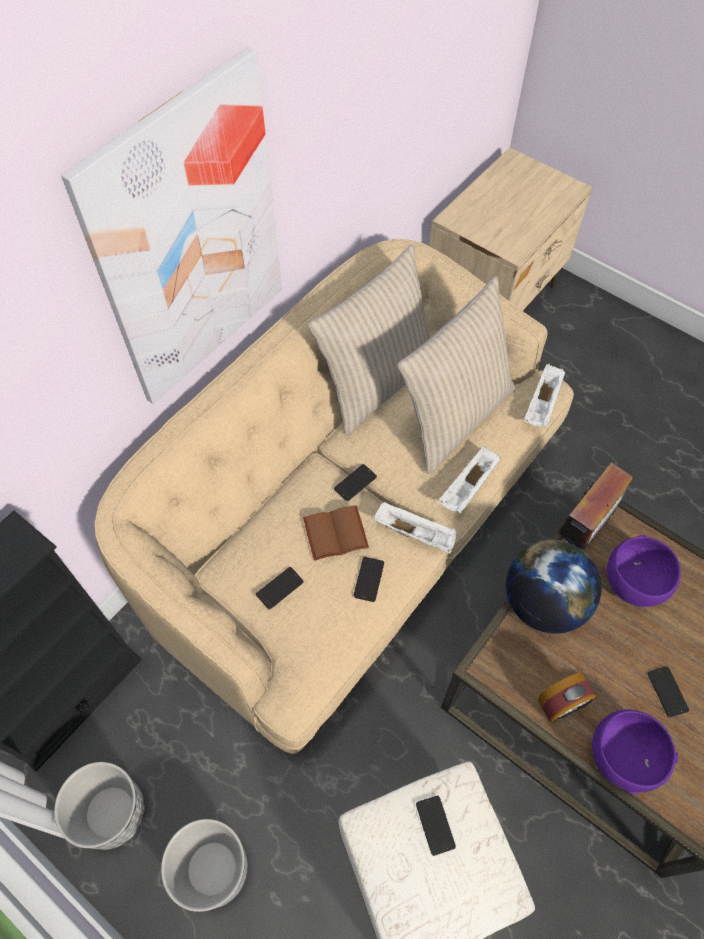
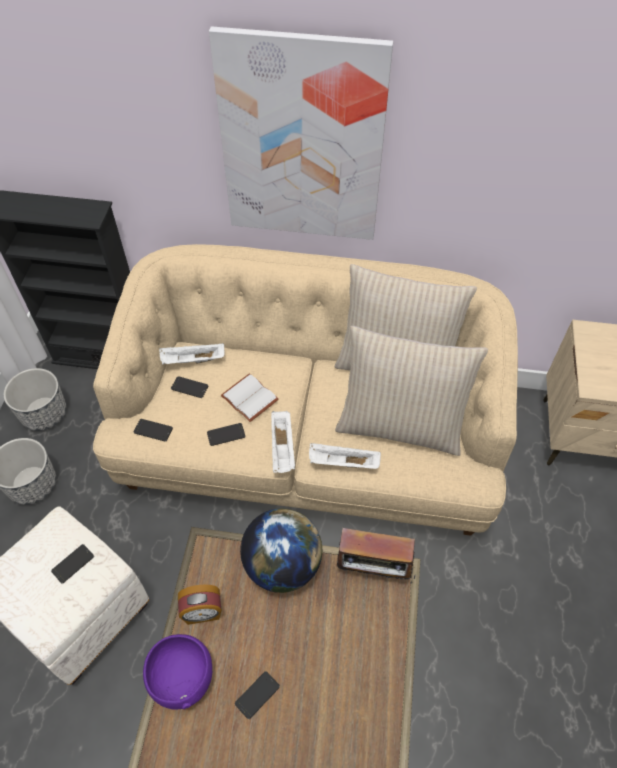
camera: 60 degrees right, 5 degrees down
(335, 535) = (248, 398): brown book -> white book
(355, 483) = (300, 392): phone -> phone (153, 430)
(542, 404) = (461, 483): white tray -> white tray (192, 361)
(560, 705) = (202, 612): alarm clock -> alarm clock turned 45 degrees counterclockwise
(632, 583) = (342, 629): purple bowl -> none

